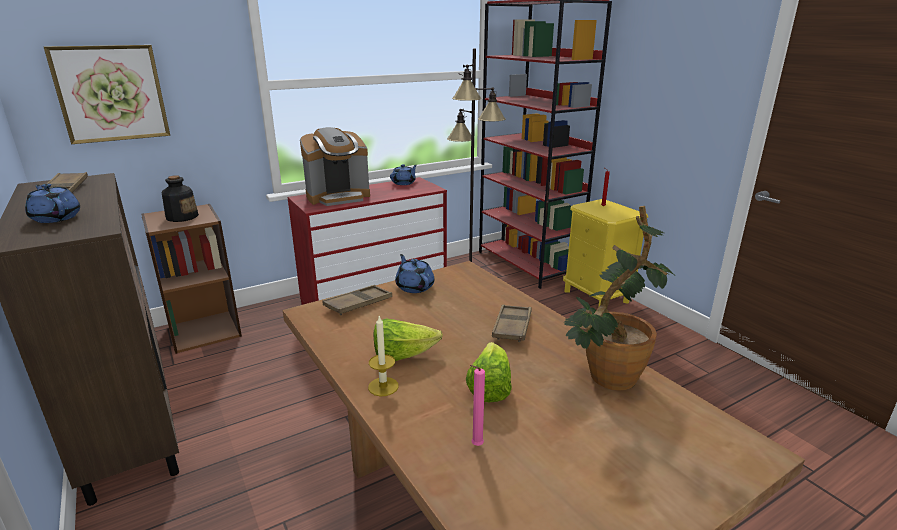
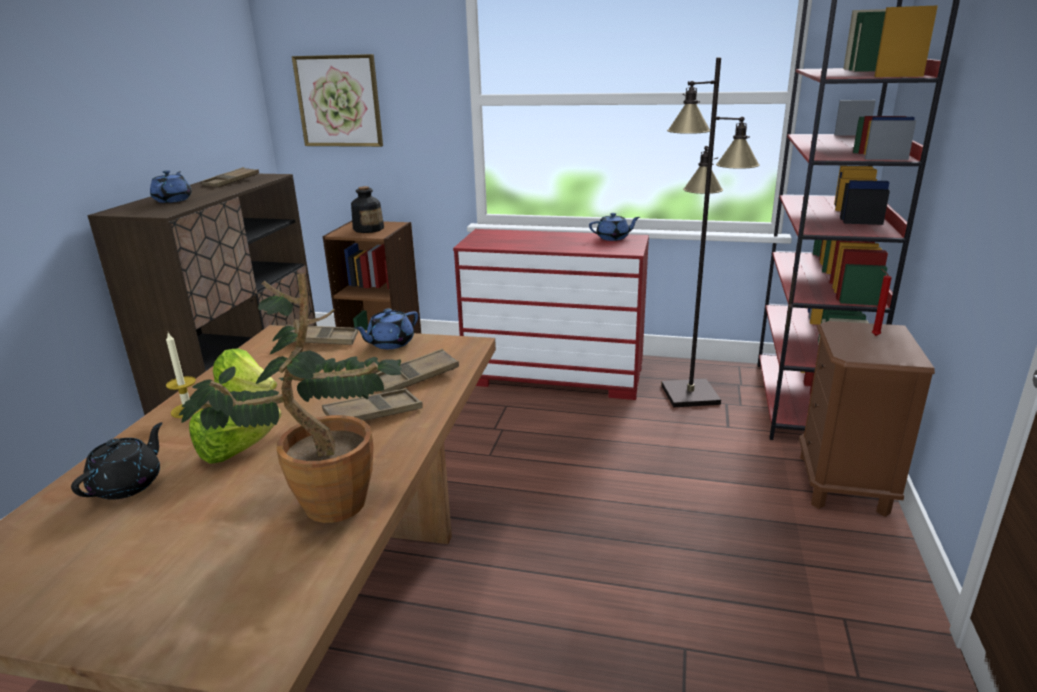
camera: 45 degrees right, 0 degrees up
(338, 197) = (515, 238): coffee machine -> none
(414, 287) = (390, 343): blue teapot -> blue teapot turned 150 degrees counterclockwise
(475, 446) = (128, 484): pink candle -> black teapot
(483, 298) = (415, 378): none -> brown tray
(596, 296) = (844, 484): yellow nightstand -> brown nightstand

